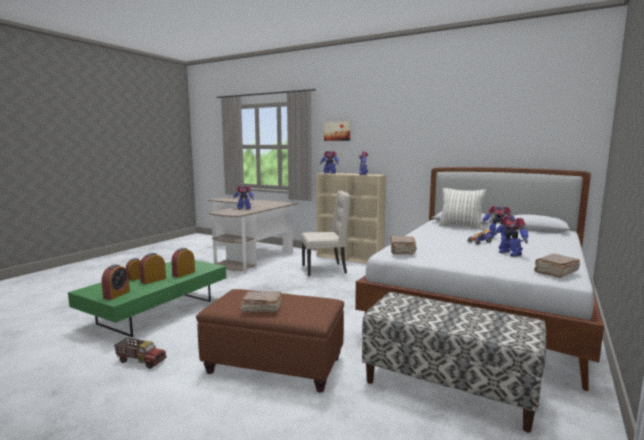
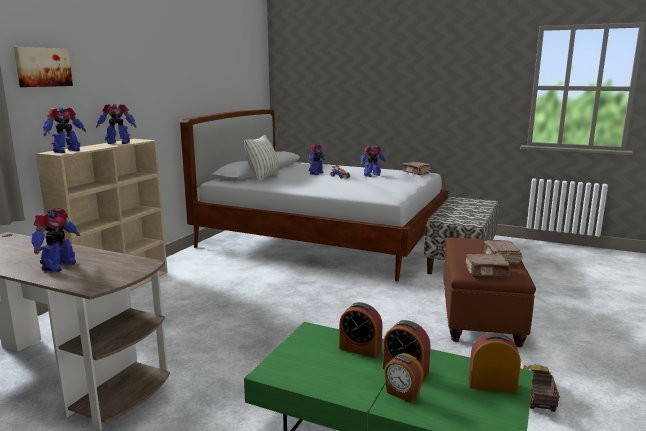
camera: 95 degrees left, 5 degrees up
(325, 269) = (173, 305): beige chair -> none
(402, 251) = (387, 192): brown book -> brown book (487, 273)

